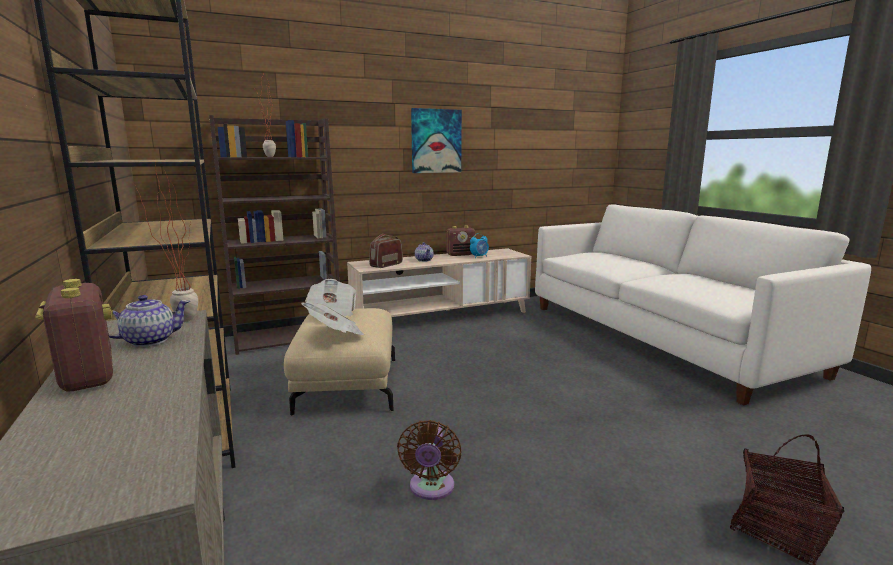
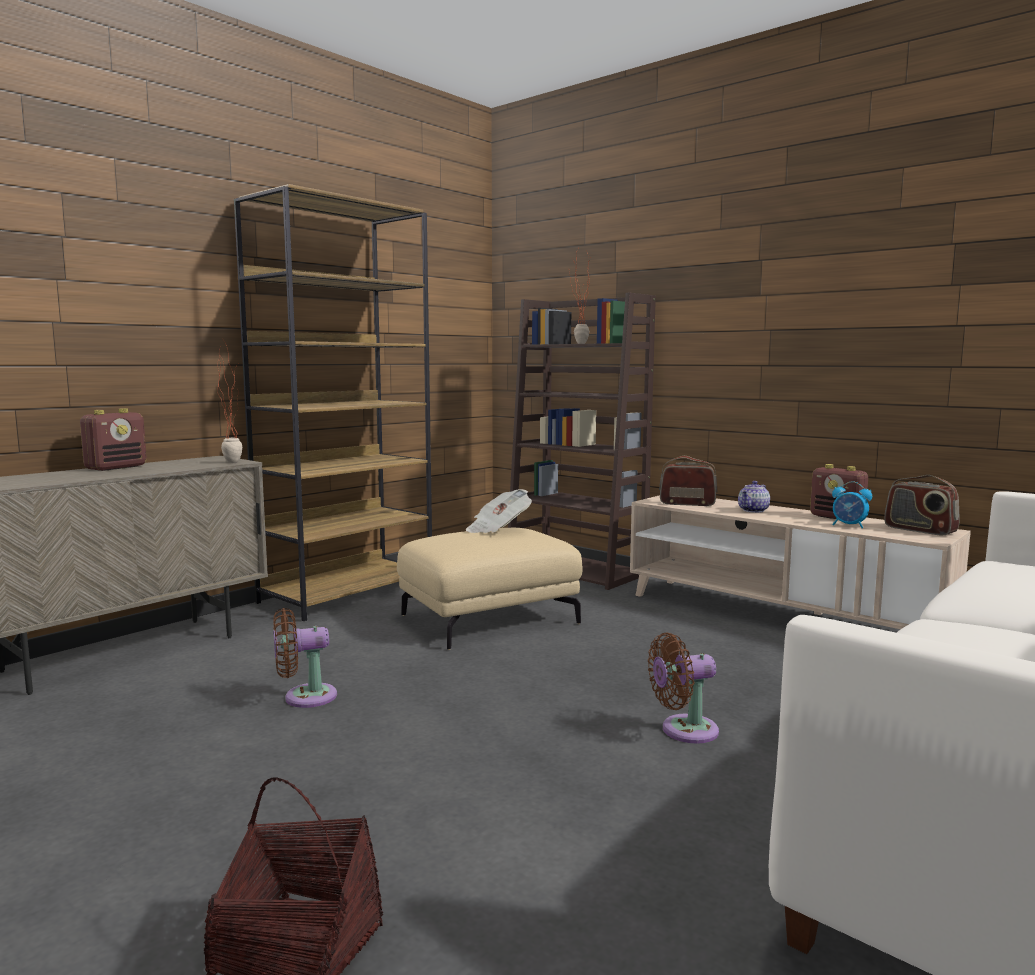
camera: 65 degrees right, 5 degrees down
(149, 341) = (181, 465): teapot -> none
(335, 334) = (440, 540): newspaper -> none
(436, 141) = (826, 315): picture -> none
(500, 252) = (919, 530): none -> radio
(564, 374) = (683, 730): none -> brown fan

